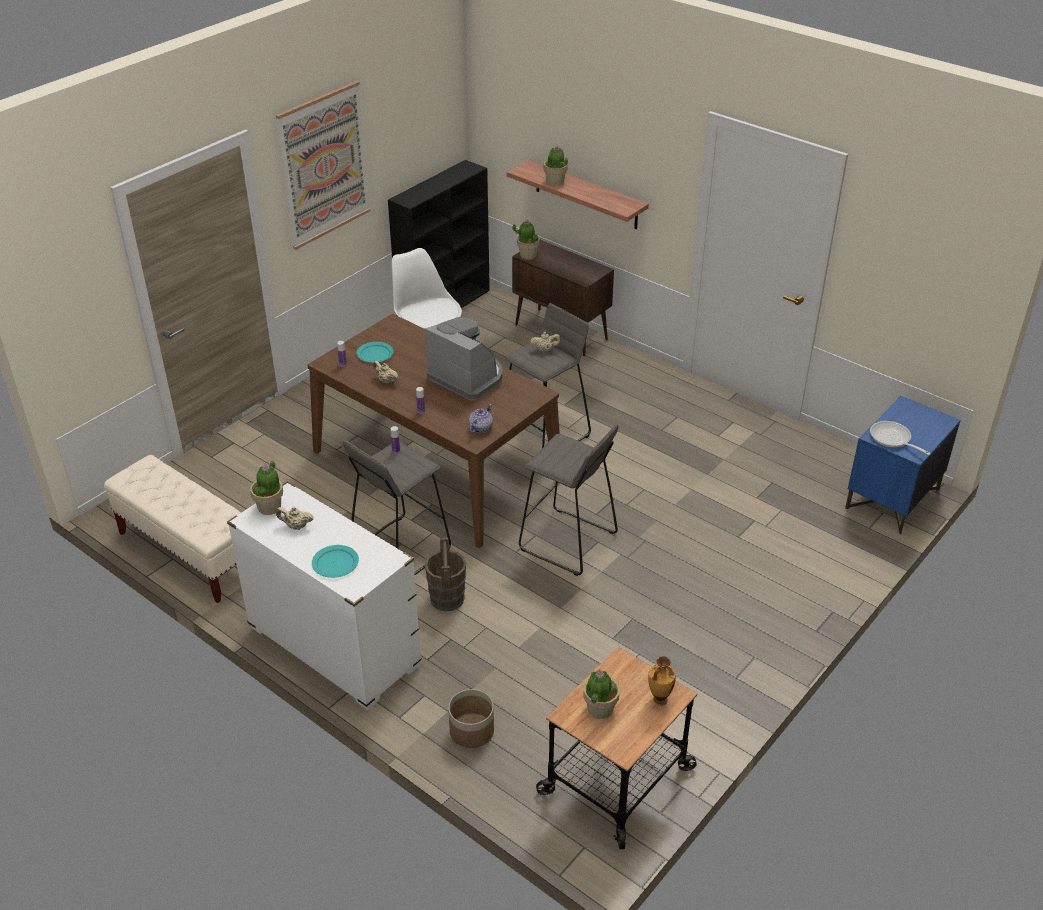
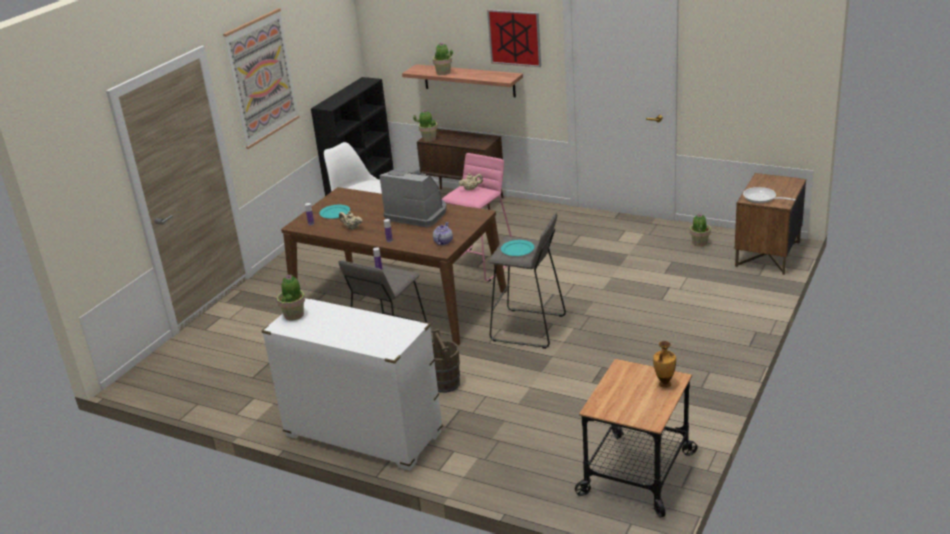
camera: 10 degrees left, 10 degrees down
(189, 552) = (211, 396): beige bench -> none
(296, 526) = (322, 322): beige teapot -> none
(335, 563) = (366, 338): turquoise plate -> turquoise plate (517, 249)
(471, 731) = (503, 466): planter -> none
(545, 434) = (480, 264): grey stool -> pink stool
(599, 709) = (619, 399): potted plant -> potted plant (699, 243)
(645, 159) = (514, 37): none -> picture
(892, 499) = (767, 254): blue nightstand -> brown nightstand

